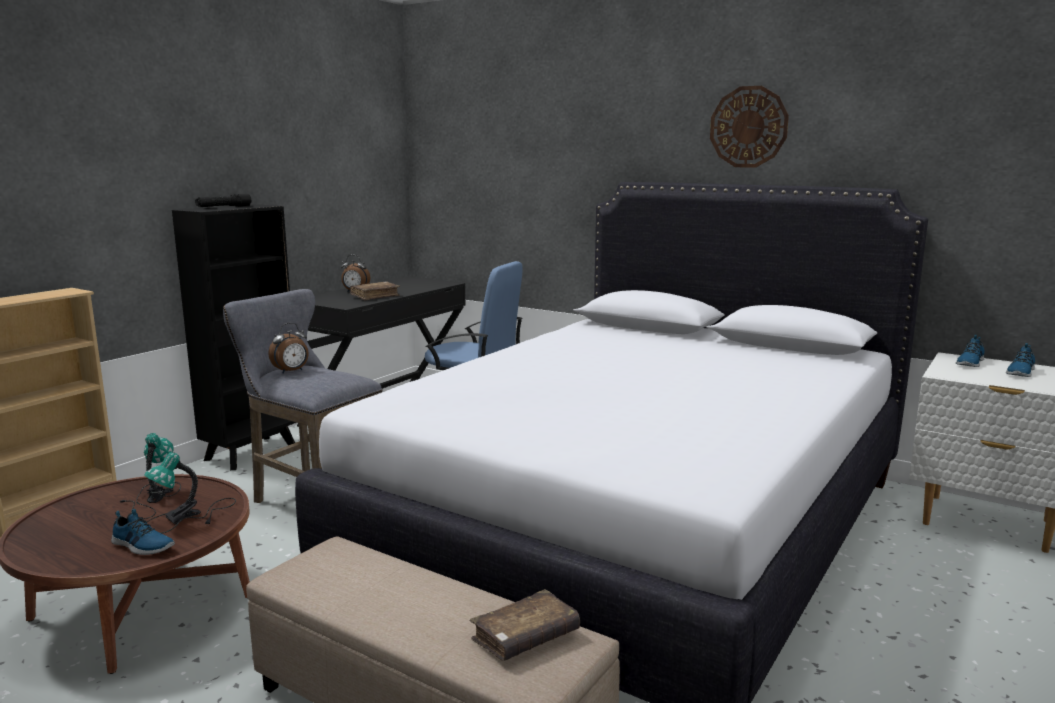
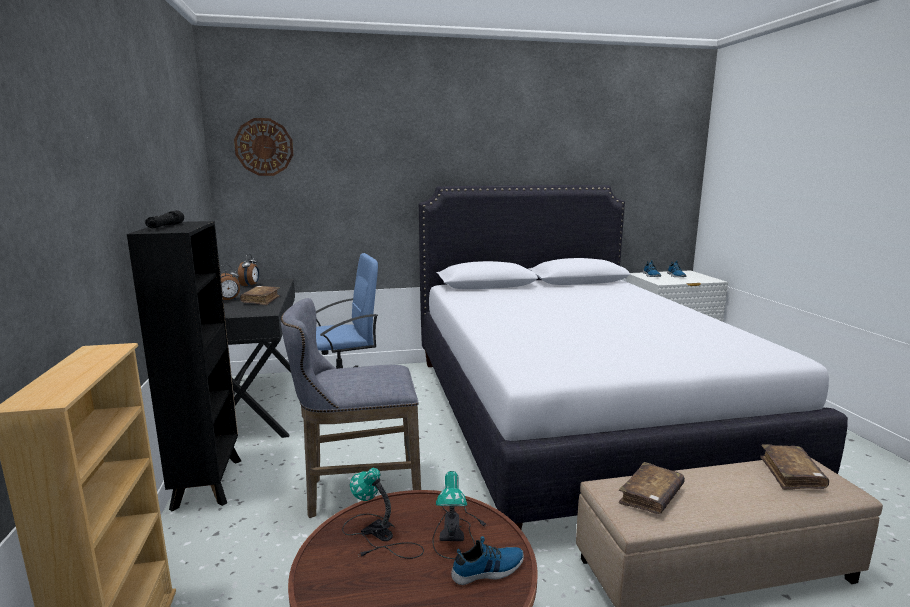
camera: 45 degrees left, 0 degrees up
(291, 371) = (340, 377): alarm clock -> alarm clock (250, 286)
(345, 571) = (651, 496): none -> brown book
(748, 127) = (520, 148): wall clock -> wall clock (264, 147)

